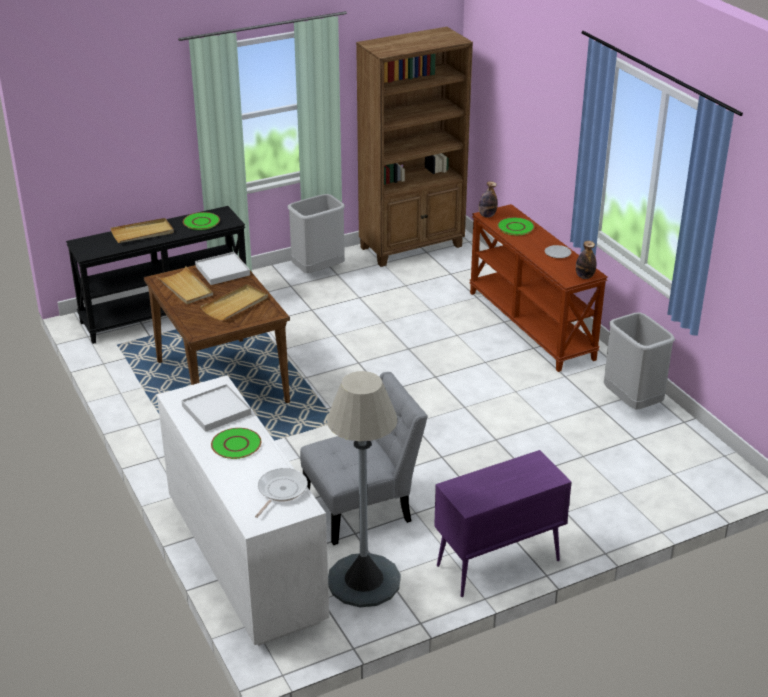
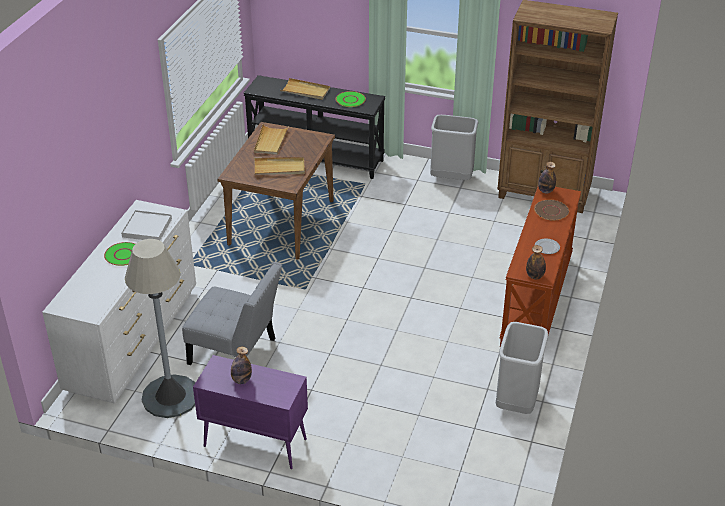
camera: 45 degrees right, 5 degrees up
(223, 271) = (309, 141): white tray -> none
(280, 491) = (99, 297): frying pan -> none
(495, 486) = (241, 380): none -> bottle
(516, 227) = (551, 211): green plate -> brown plate

